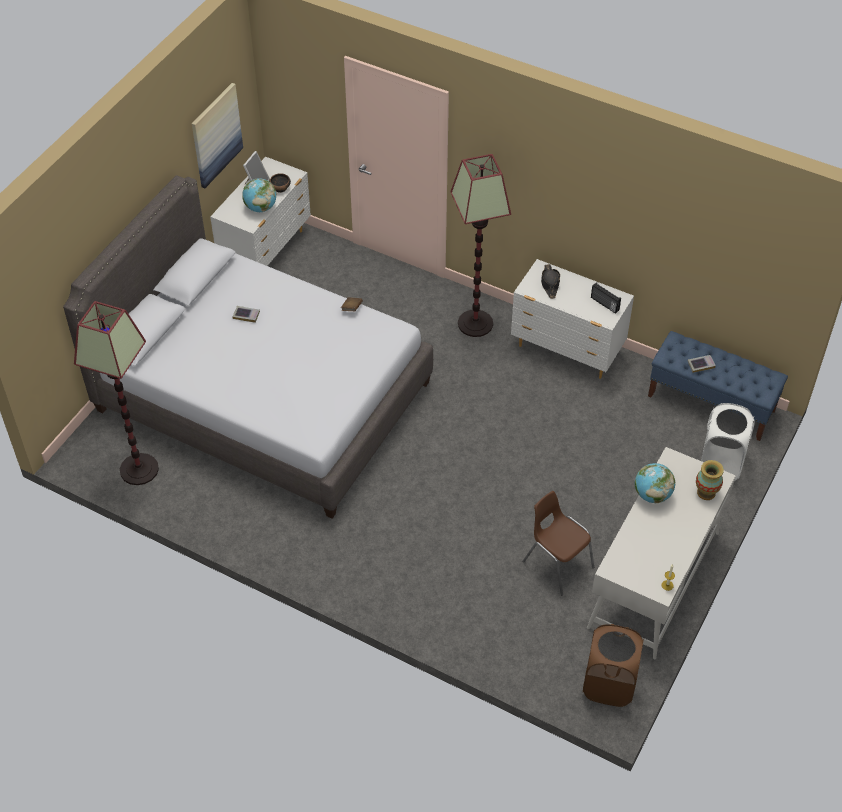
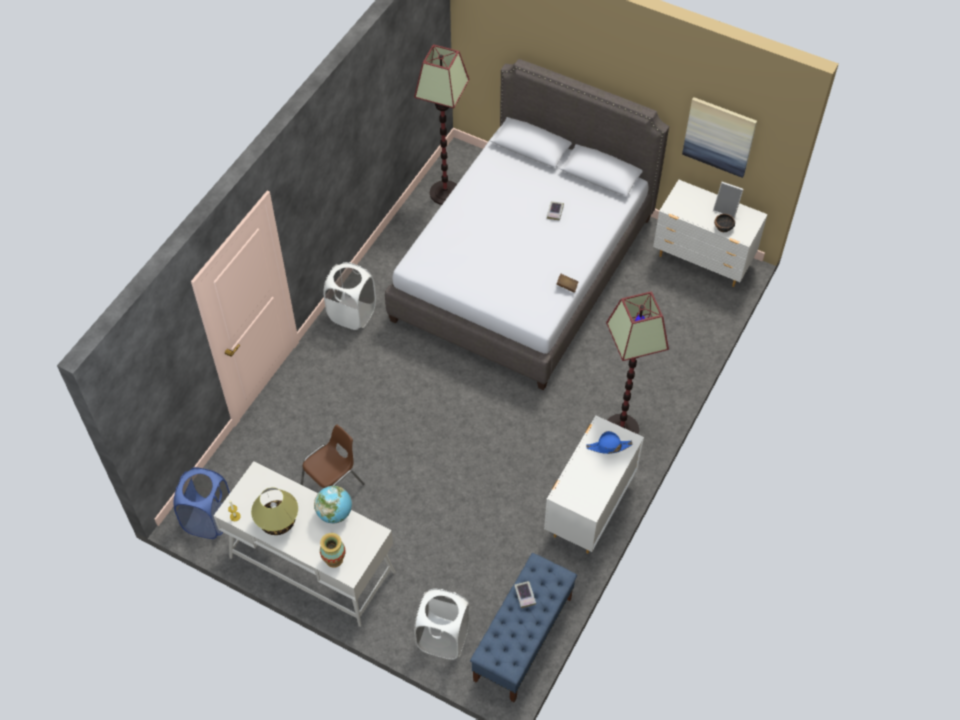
camera: 90 degrees right, 5 degrees up
(260, 208) = (694, 214): globe -> none
(319, 557) = (352, 314): none -> white laundry basket
(550, 283) = (608, 446): black hat -> blue hat
(604, 304) = (582, 494): radio -> none
(609, 684) = (208, 519): brown laundry basket -> blue laundry basket
(669, 544) = (278, 522): none -> table lamp

